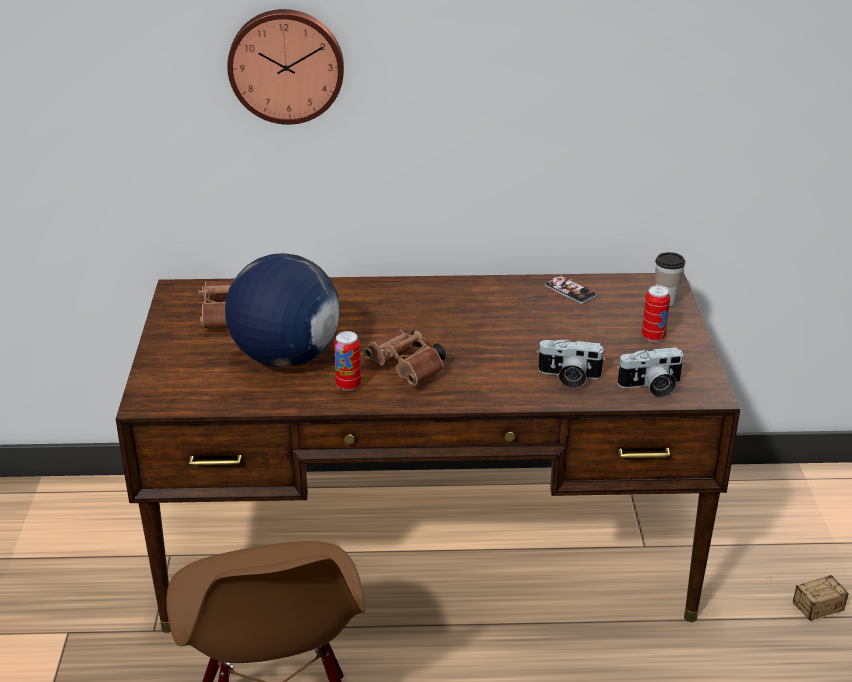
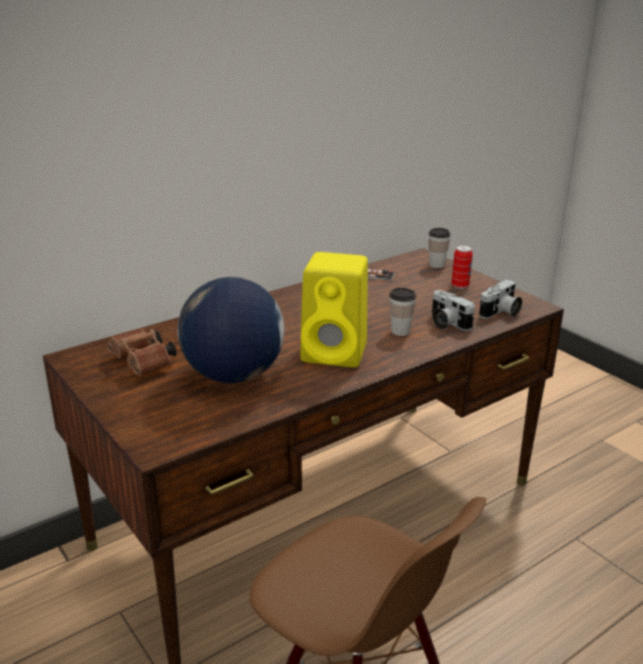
camera: 35 degrees left, 5 degrees down
(286, 65) = (144, 121): wall clock -> none
(348, 385) = (308, 377): can -> none
(408, 369) = (336, 353): brown binoculars -> yellow speaker
(505, 369) = (400, 331): none -> cup
(568, 377) = (446, 323): camera -> camera turned 75 degrees clockwise
(793, 614) = (569, 455): storage box -> none

